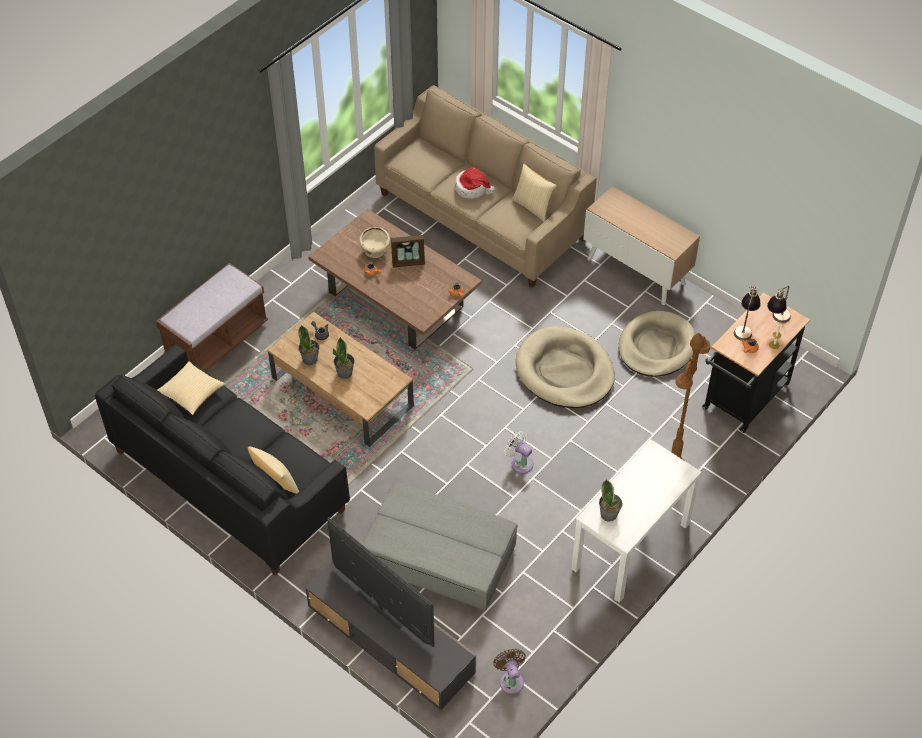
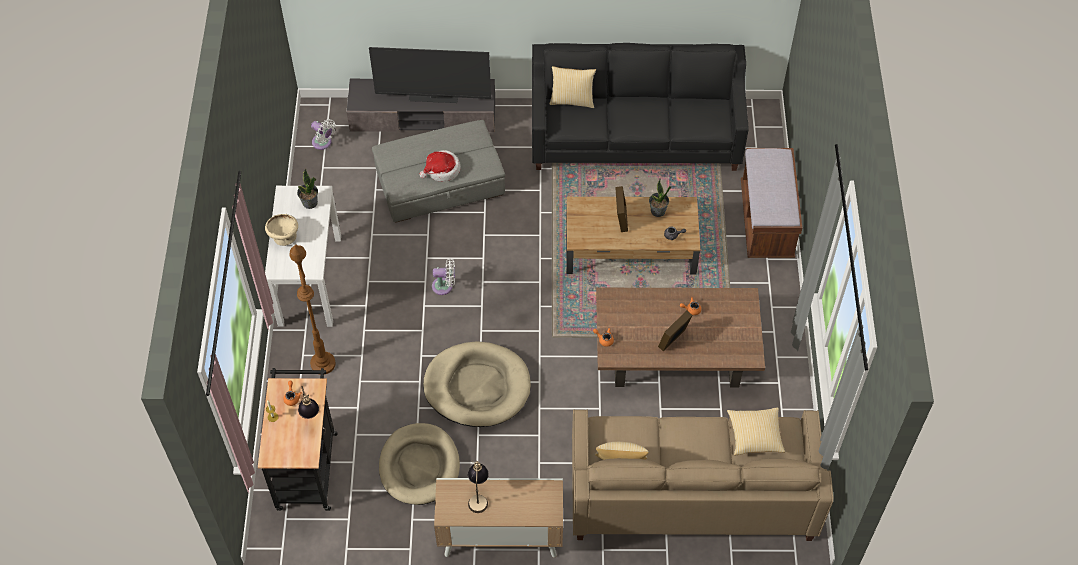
camera: 140 degrees right, 5 degrees up
(191, 393) = (699, 116): pillow -> pillow (755, 436)
(345, 373) = (621, 219): potted plant -> picture frame
(375, 251) = (711, 331): beige bowl -> beige bowl (283, 237)
(472, 188) = (692, 442): hat -> hat (442, 170)
(510, 680) = (323, 143): brown fan -> white fan
(776, 320) = (286, 444): table lamp -> table lamp (478, 495)

